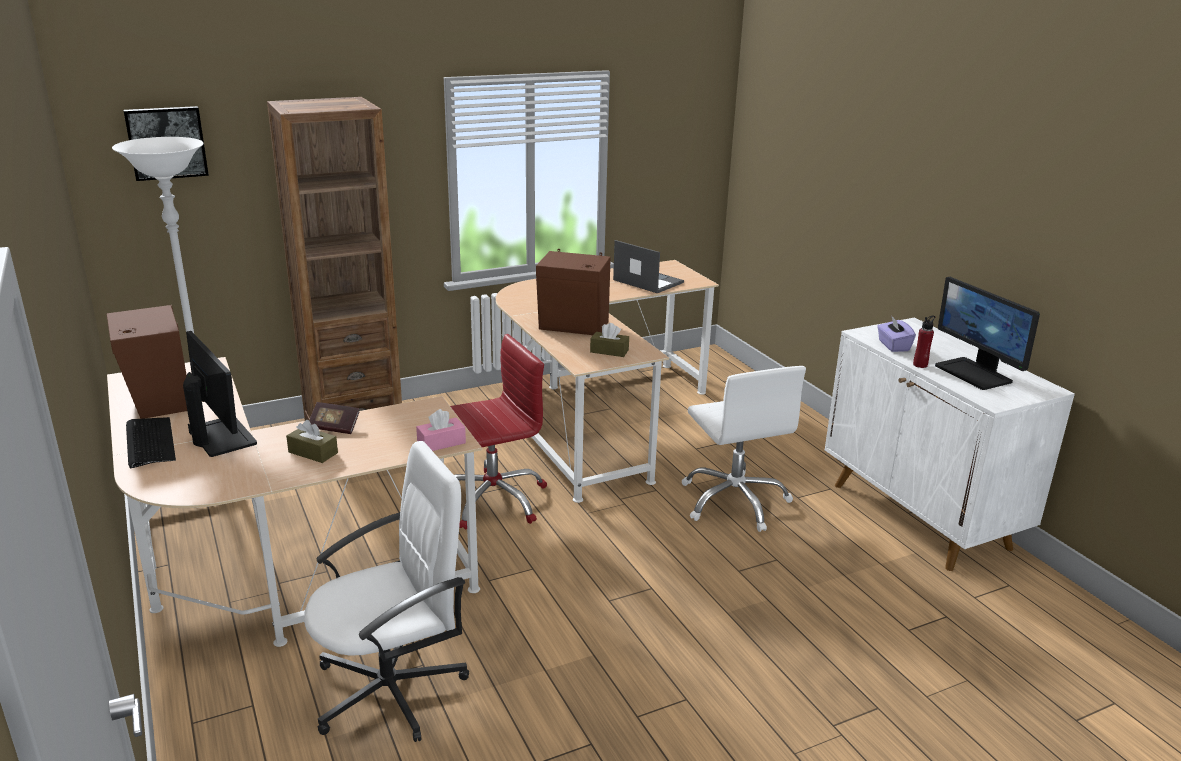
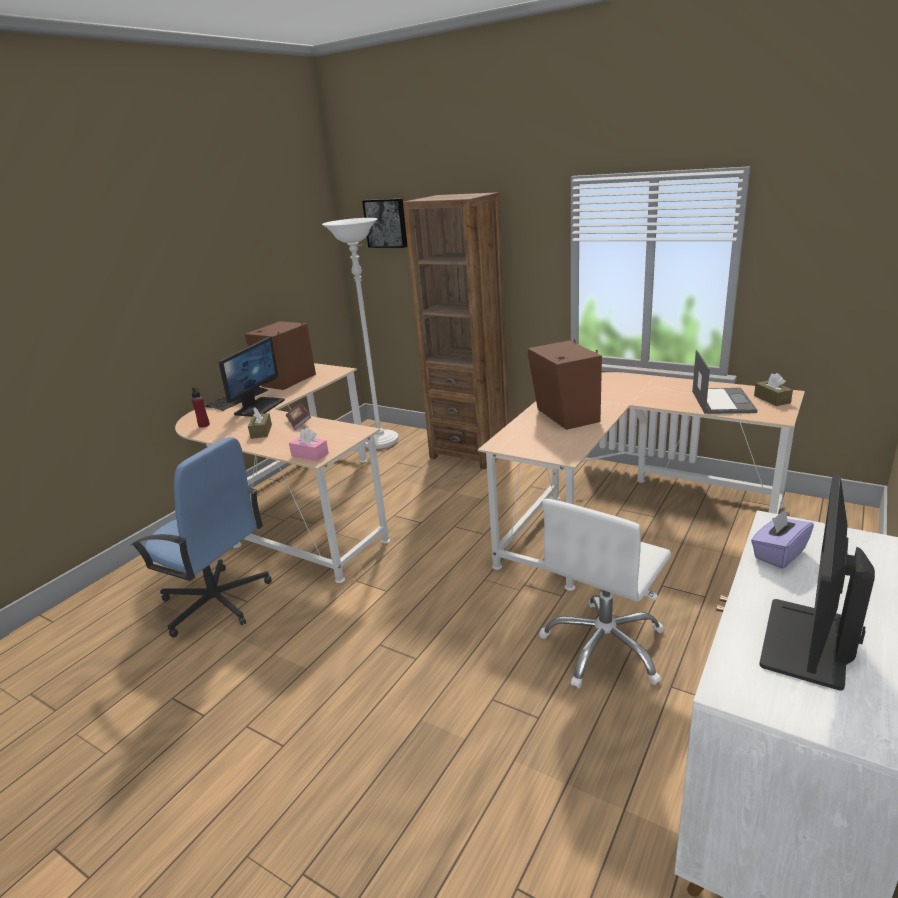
camera: 60 degrees right, 0 degrees up
(391, 689) = (216, 602): white office chair -> blue office chair
(493, 499) = (452, 534): red office chair -> none
(609, 351) = (543, 443): brown tissue box -> brown tissue box (772, 399)
(920, 365) = (753, 590): red bottle -> red bottle (204, 425)

